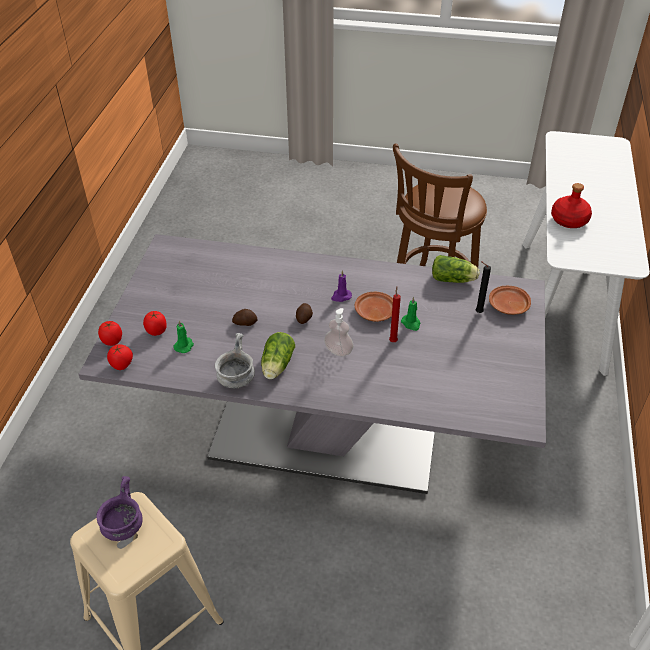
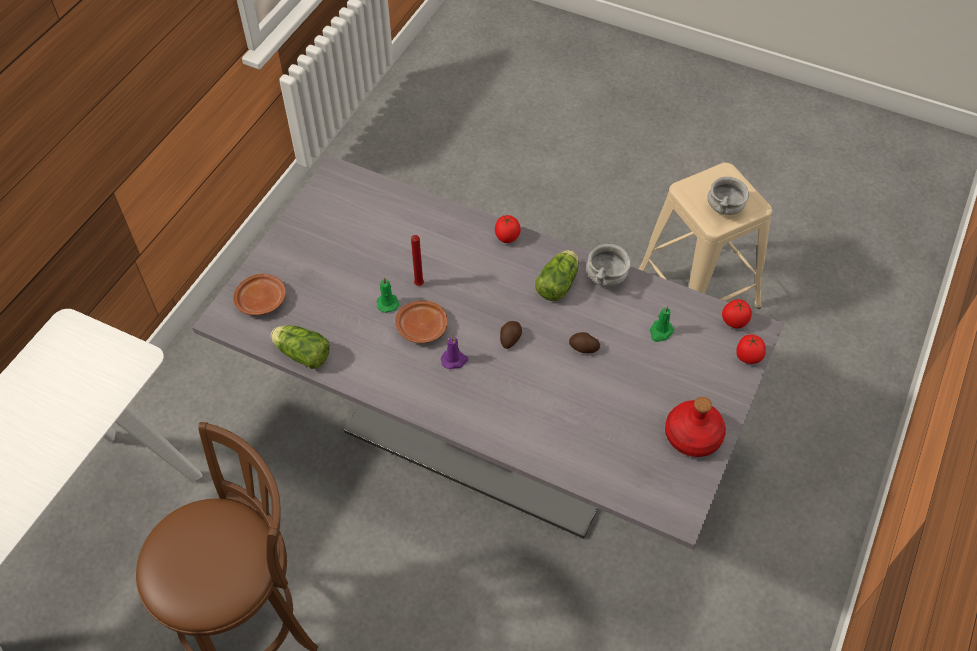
camera: 165 degrees left, 10 degrees up
(123, 526) = (725, 208): purple bowl -> grey bowl
(157, 331) = (693, 360): tomato -> tomato (507, 238)
(338, 351) = (484, 286): soap dispenser -> none
(477, 312) = (302, 300): black candle -> none
(568, 220) = (75, 424): red bottle -> red bottle (693, 436)

